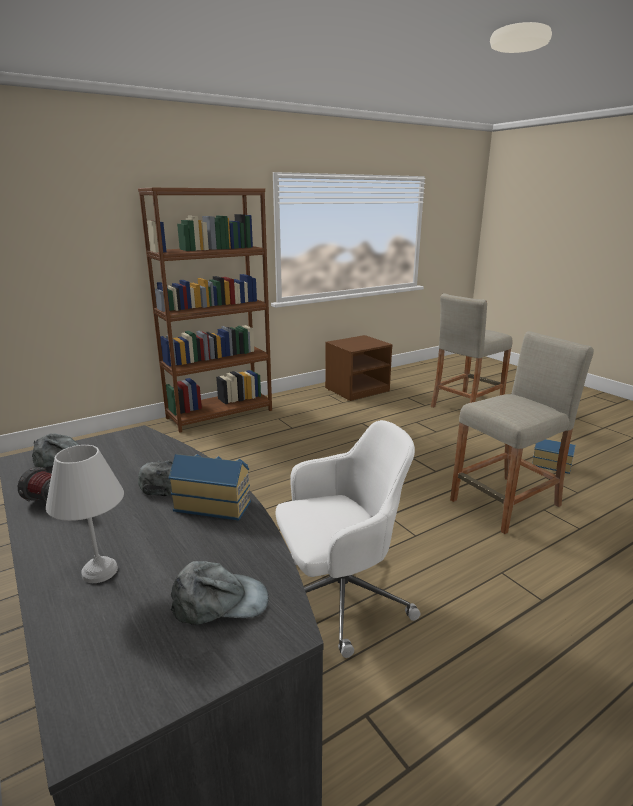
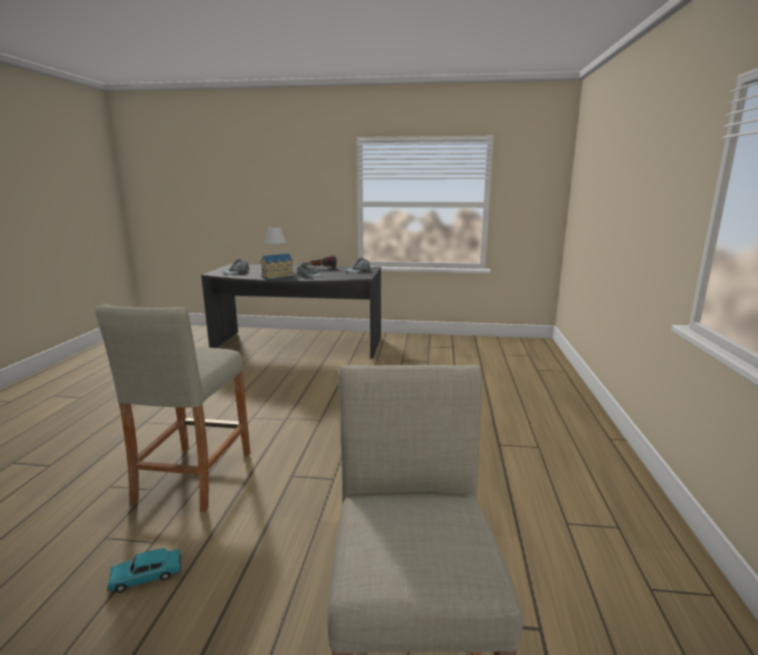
camera: 130 degrees right, 5 degrees down
(220, 414) = (582, 420): brown bookcase -> none
(340, 597) = (263, 380): white office chair -> none
(357, 390) = (636, 579): brown nightstand -> none
(550, 464) = (146, 577): toy house -> turquoise toy car

